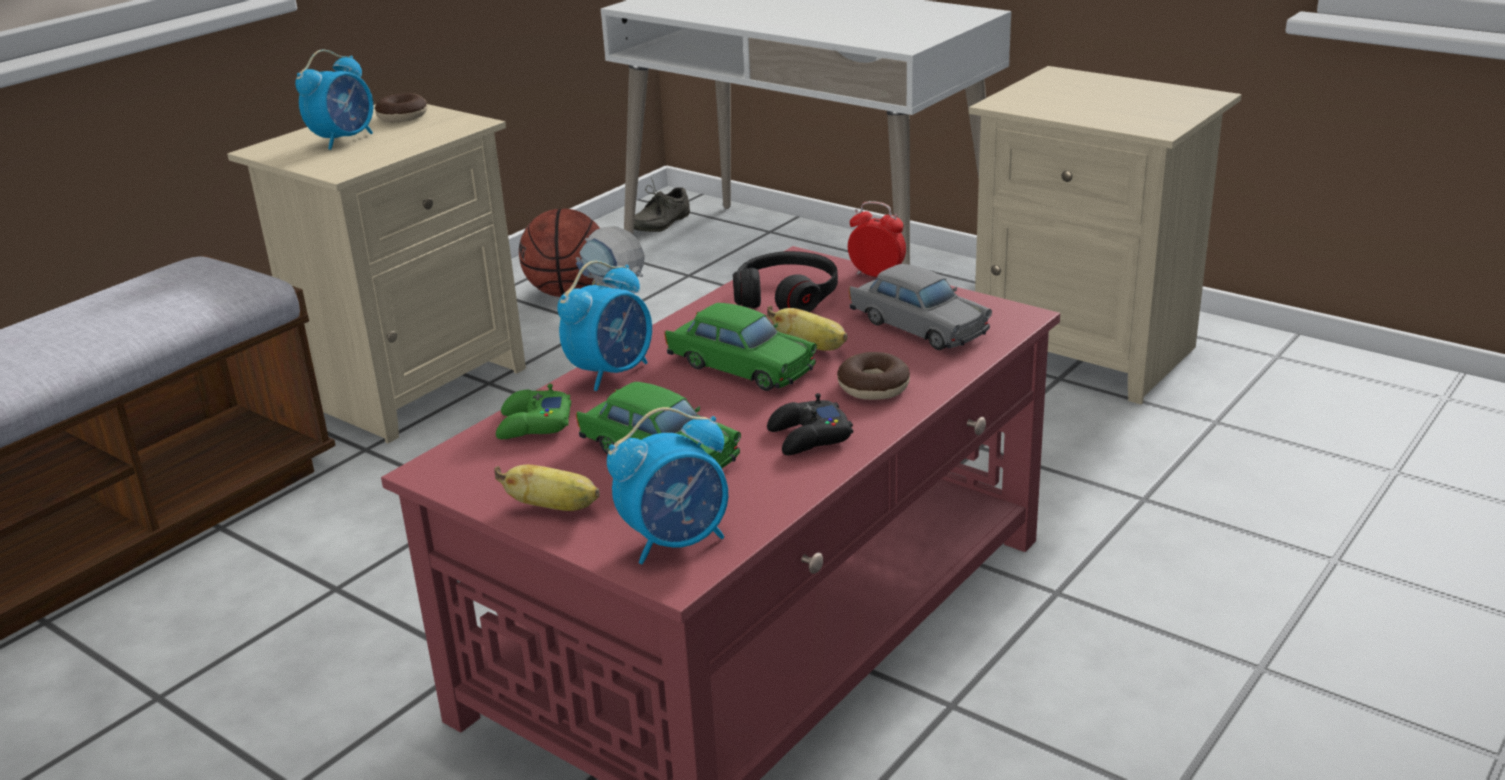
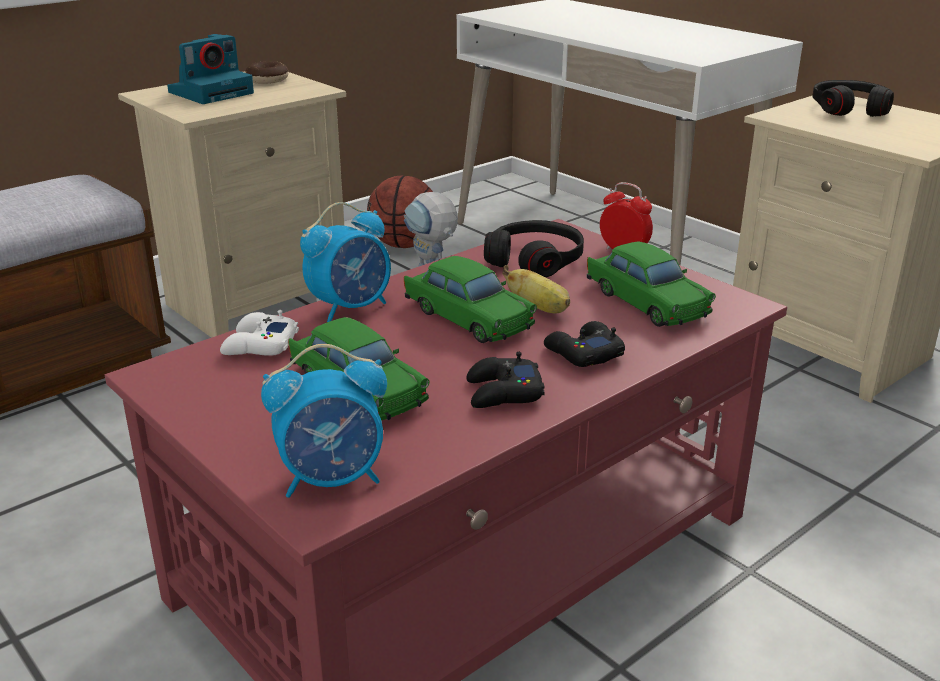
camera: 10 degrees right, 0 degrees up
(344, 140) = (212, 92): alarm clock -> camera
(533, 424) = (259, 345): green game controller -> white game controller
(554, 508) = (237, 427): banana -> none
(658, 223) = (494, 200): grey shoe -> none
(873, 387) = (583, 353): donut -> black game controller
(918, 326) = (646, 301): grey toy car -> green toy car
(1077, 87) = (849, 109): none -> black headphones

